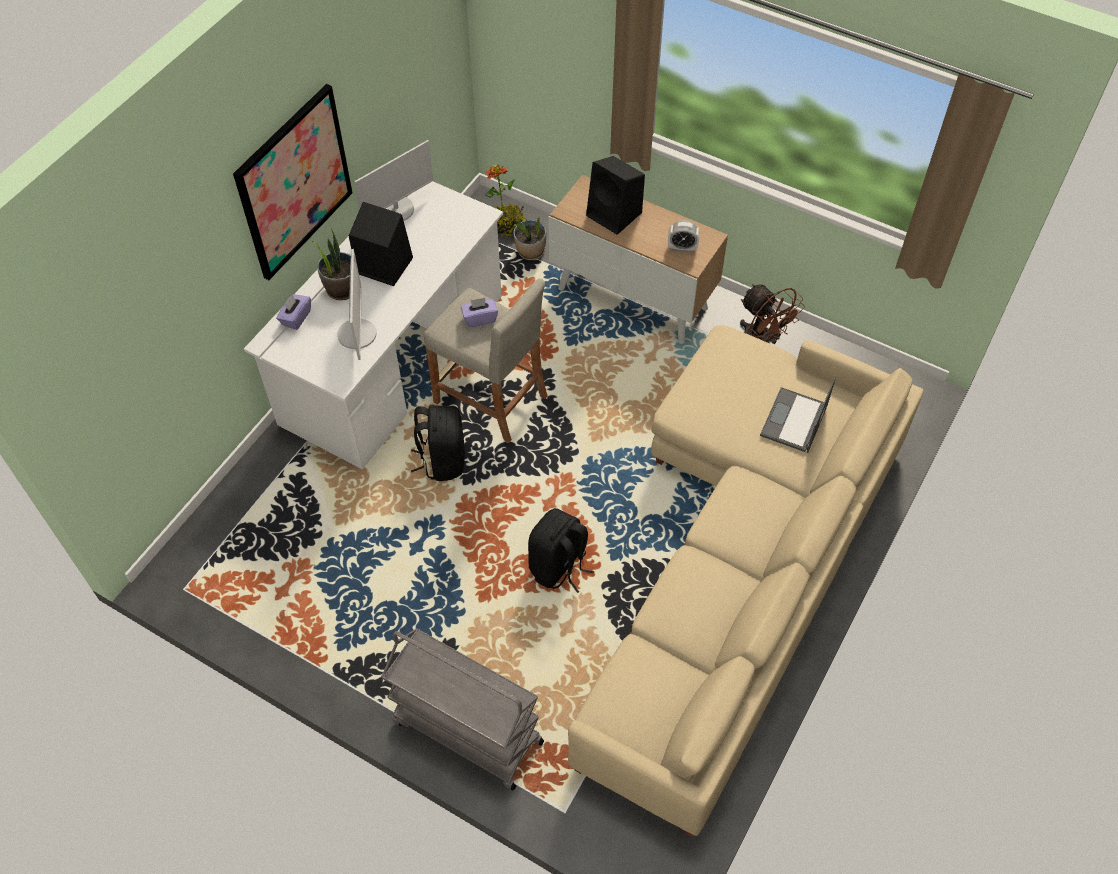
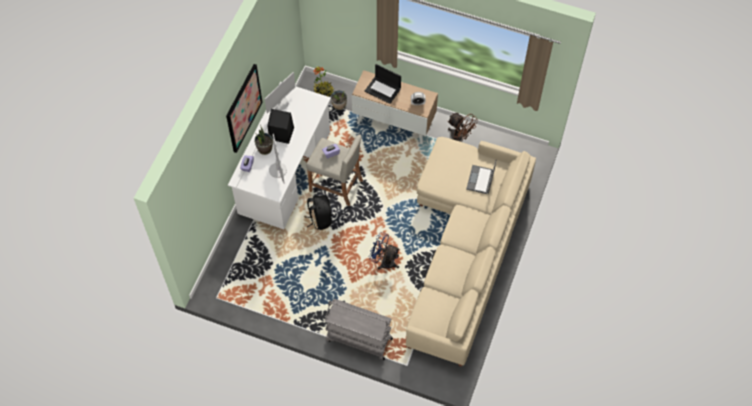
camera: 10 degrees left, 5 degrees up
(559, 567) = (384, 261): black backpack -> blue fan
(615, 214) = (383, 89): black speaker -> laptop

